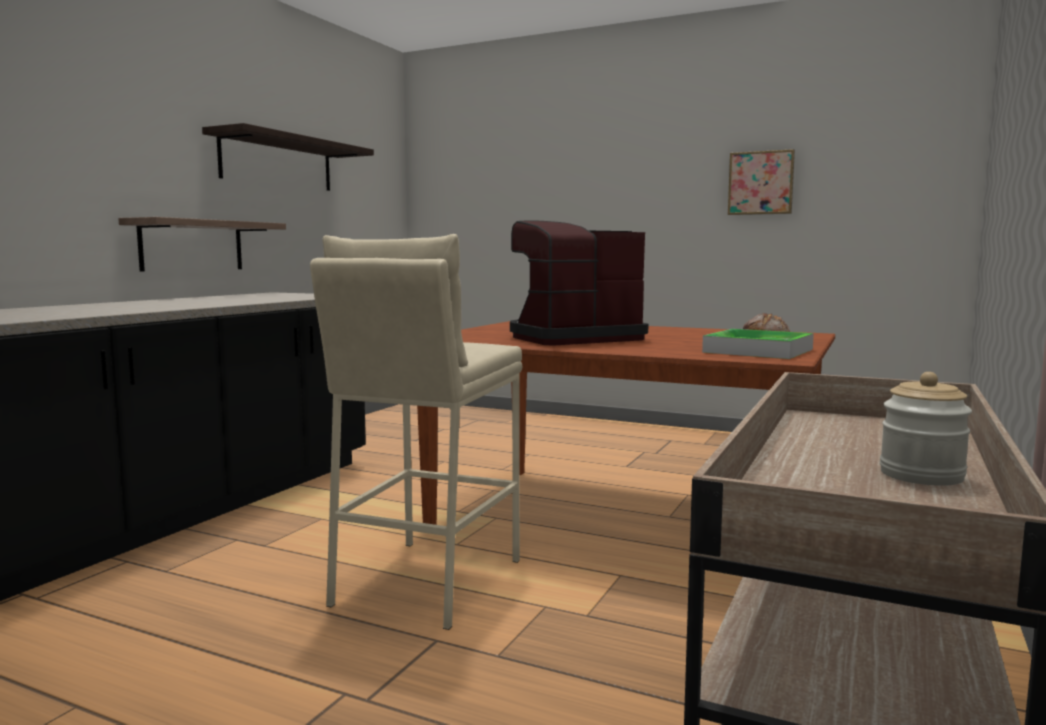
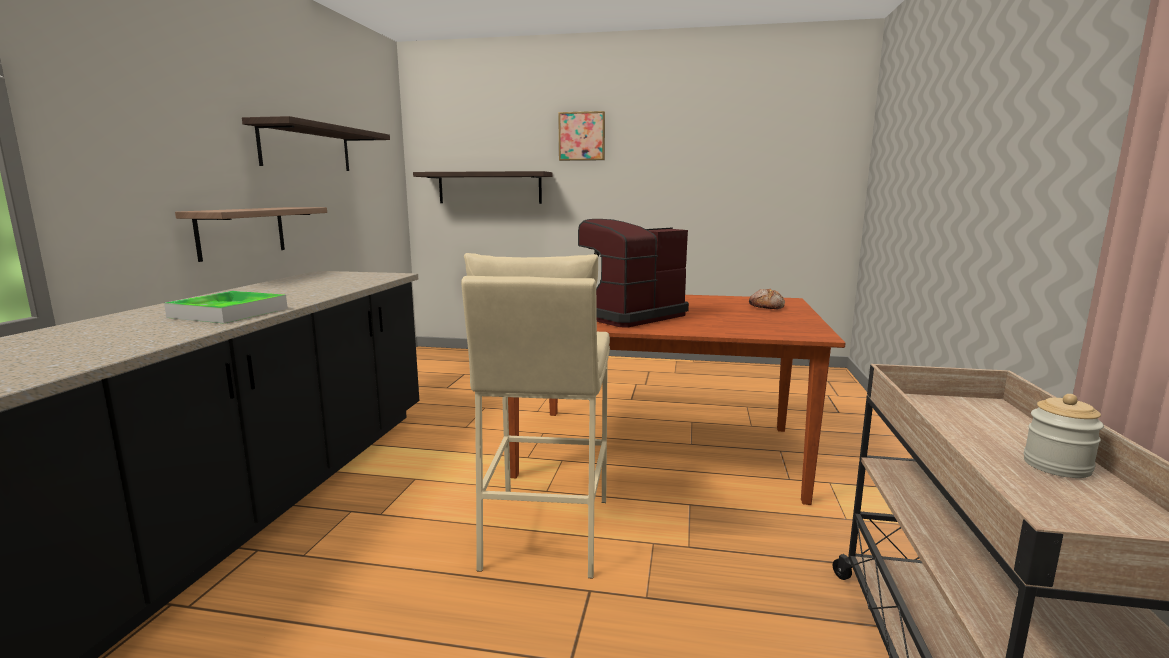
camera: 15 degrees left, 5 degrees up
(495, 213) = (489, 188): none -> shelf
(758, 351) = (785, 325): tray -> tray (229, 313)
(761, 183) = (710, 170): picture -> picture (582, 136)

